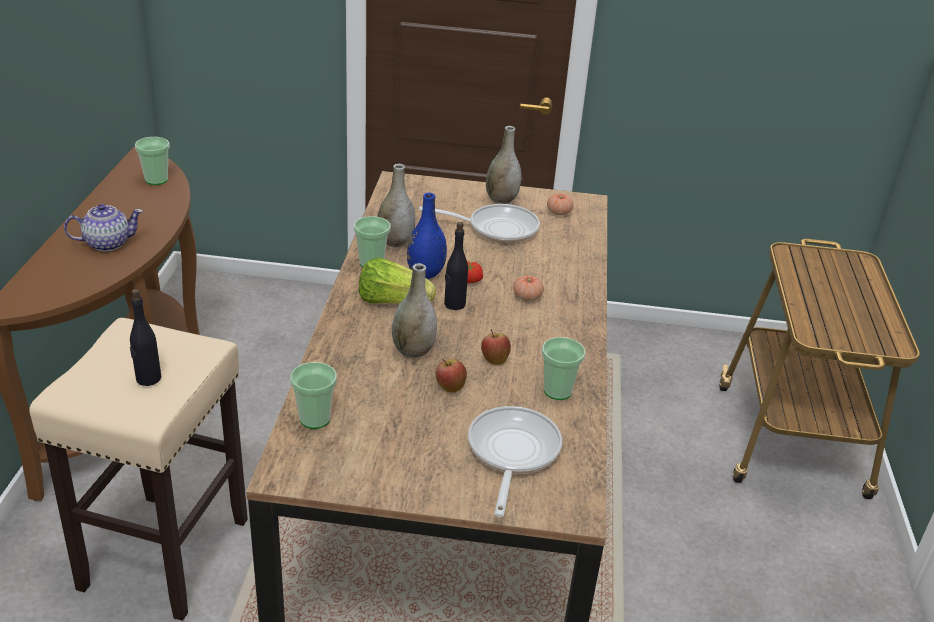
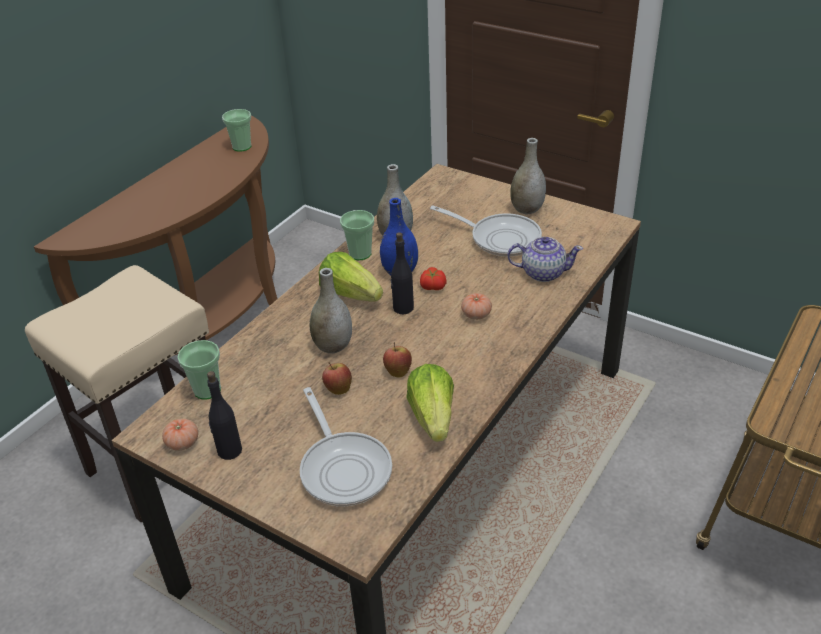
camera: 30 degrees right, 5 degrees up
(107, 243) = (165, 198): teapot -> teapot (542, 273)
(148, 378) = (115, 323): black bottle -> black bottle (229, 451)
(511, 454) = (344, 468): frying pan -> frying pan turned 120 degrees clockwise
(557, 391) = (433, 417): cup -> lettuce
(559, 212) = (574, 232): tomato -> tomato (182, 443)

